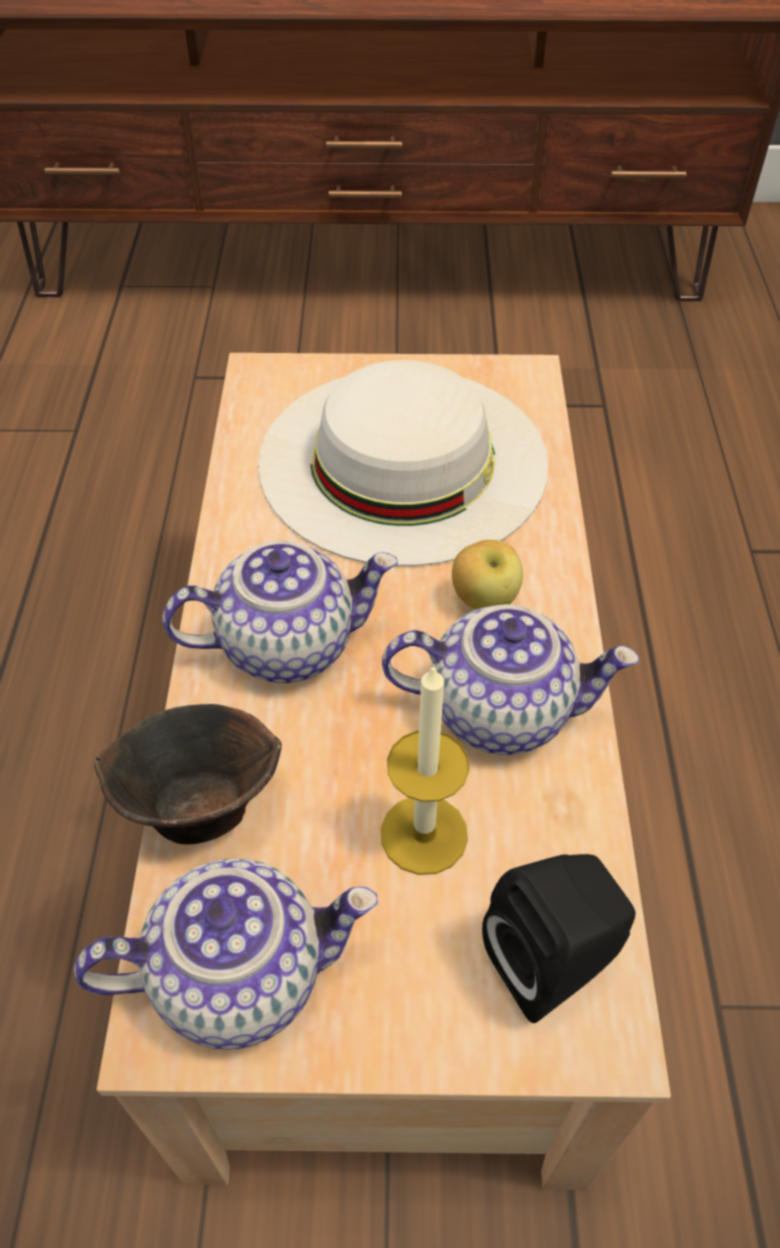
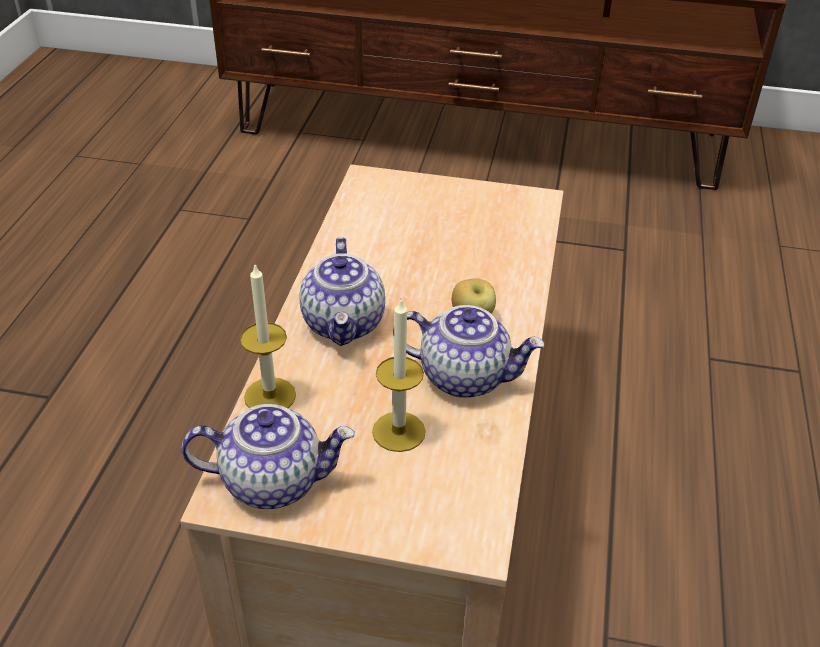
camera: 10 degrees right, 10 degrees down
(198, 803) = (270, 396): brown bowl -> candle
(288, 643) = (345, 324): teapot -> teapot turned 90 degrees clockwise
(403, 460) = (443, 237): white hat -> none
(553, 961) = (457, 505): black speaker -> none

